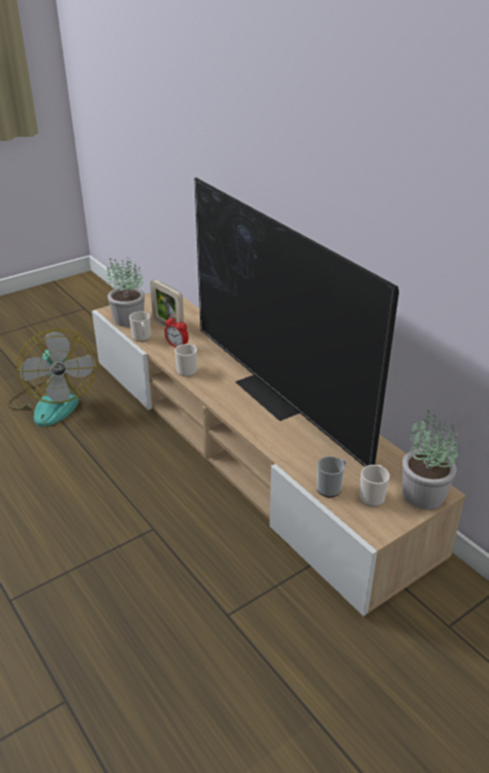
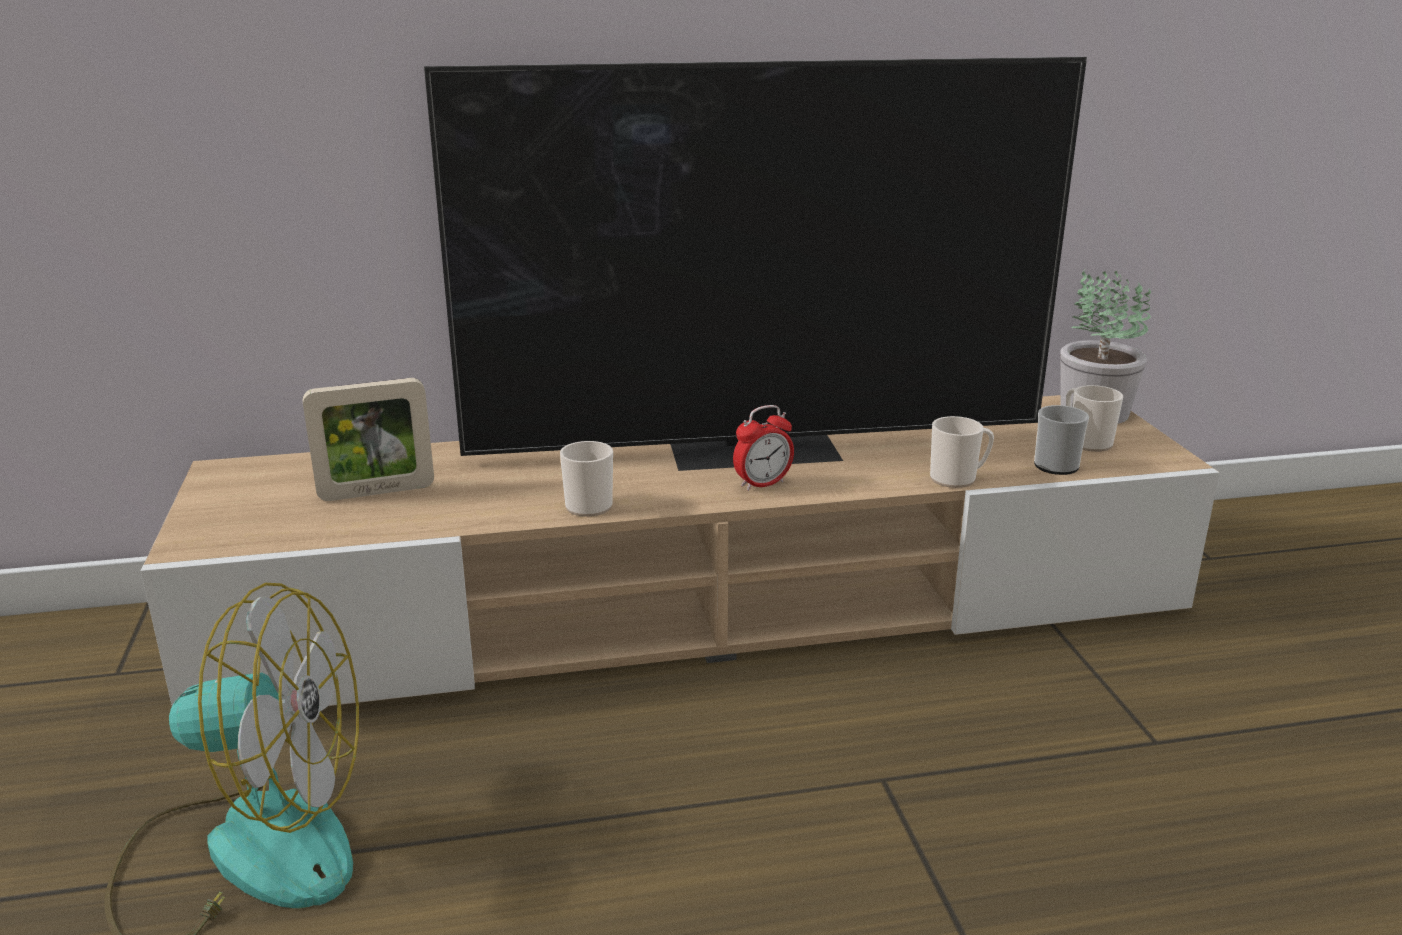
camera: 65 degrees left, 10 degrees down
(128, 319) = (270, 530): potted plant -> none
(142, 338) = (384, 528): mug -> mug (958, 478)
(177, 346) = (475, 497): alarm clock -> alarm clock (762, 484)

